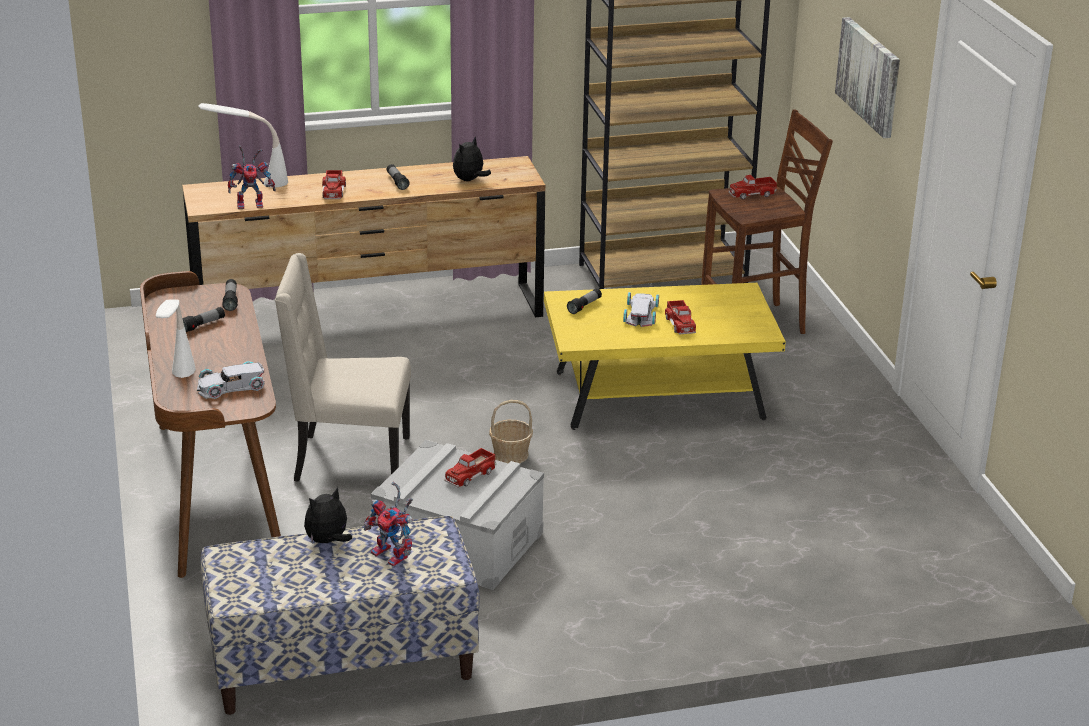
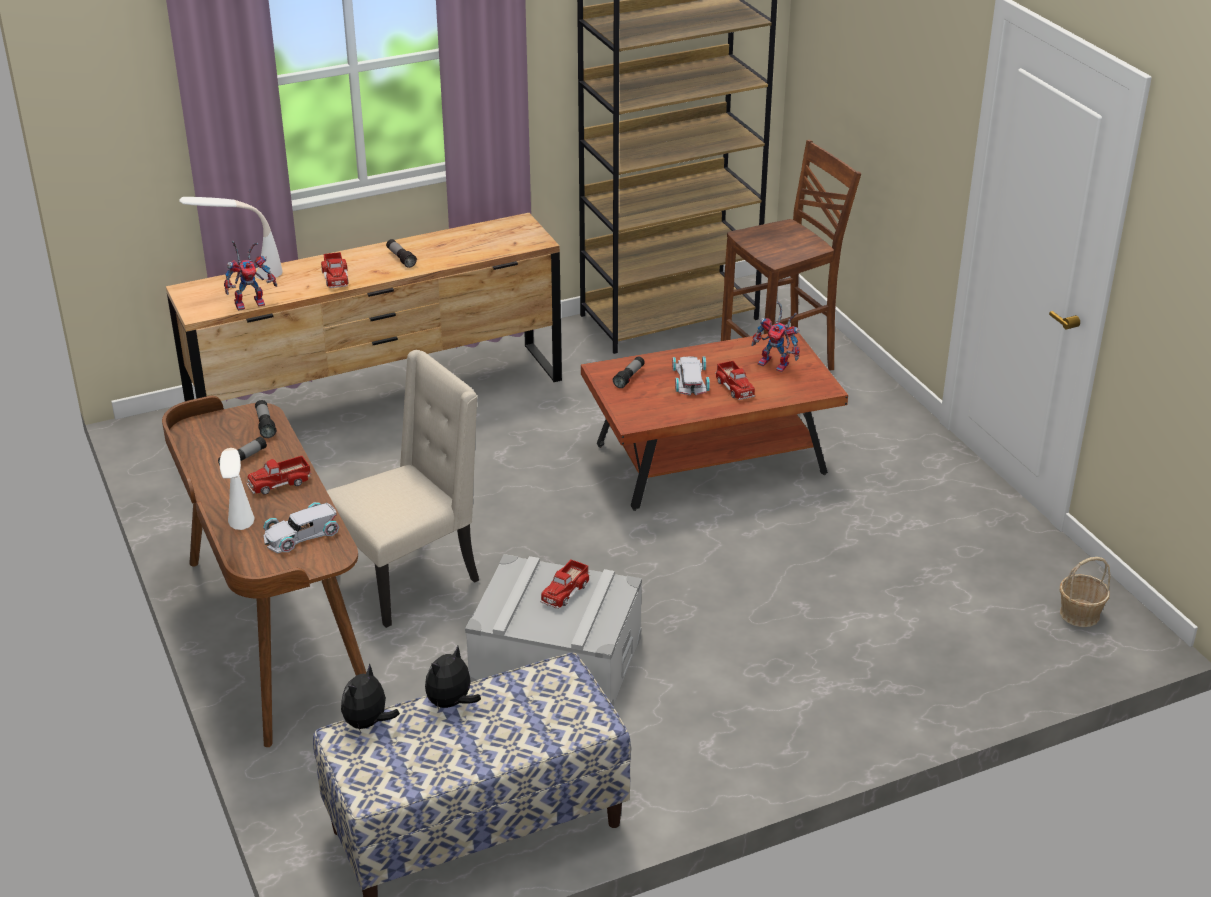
camera: 10 degrees left, 5 degrees up
(349, 460) = (409, 578): beige chair -> beige chair turned 150 degrees clockwise
(394, 556) = (528, 711): toy robot -> toy robot (777, 364)
(469, 180) = (478, 248): plush toy -> plush toy (368, 723)
(510, 455) = (578, 549): basket -> basket (1079, 614)
(658, 397) = (710, 461): yellow coffee table -> brown coffee table
(752, 194) = (772, 233): toy truck -> toy truck (279, 483)
(870, 76) = (894, 102): picture -> none

